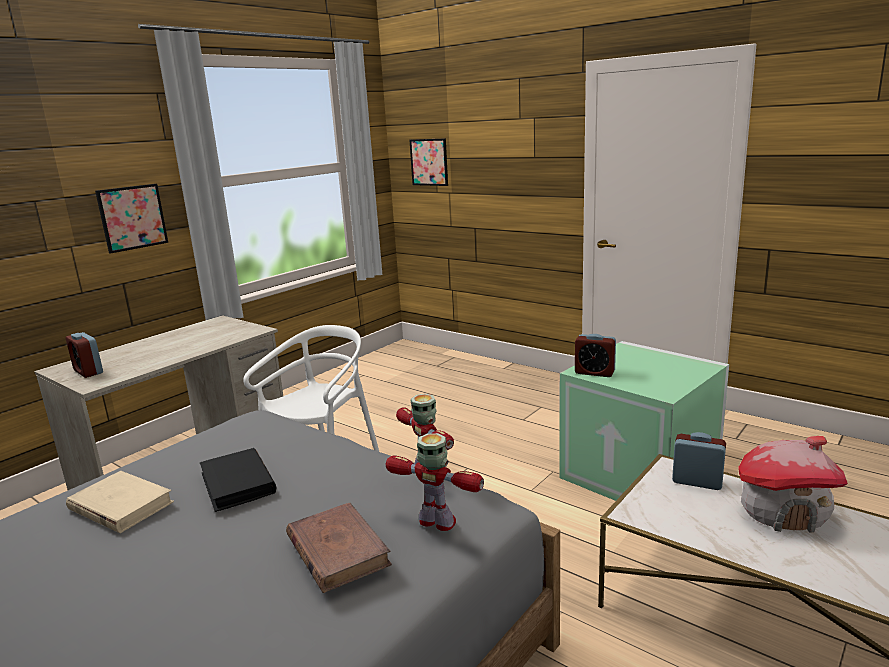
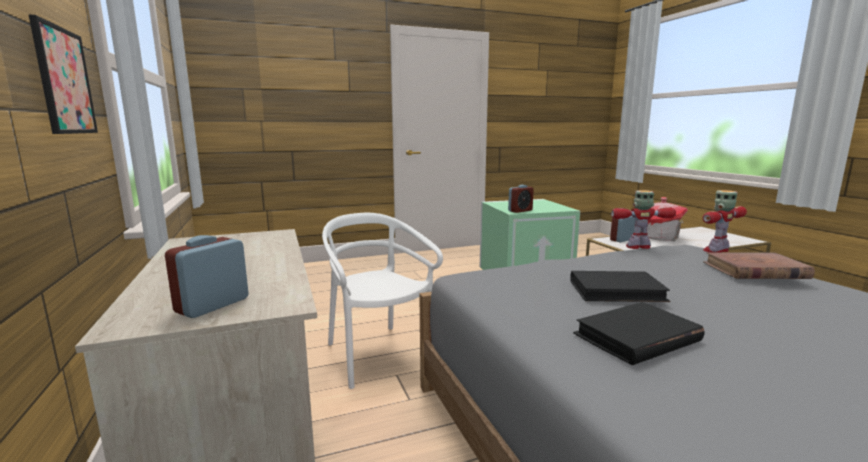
camera: 60 degrees left, 5 degrees down
(88, 372) = (212, 305): alarm clock -> alarm clock turned 135 degrees clockwise
(121, 506) = (636, 338): beige book -> black book
(429, 162) = (236, 92): picture -> none

